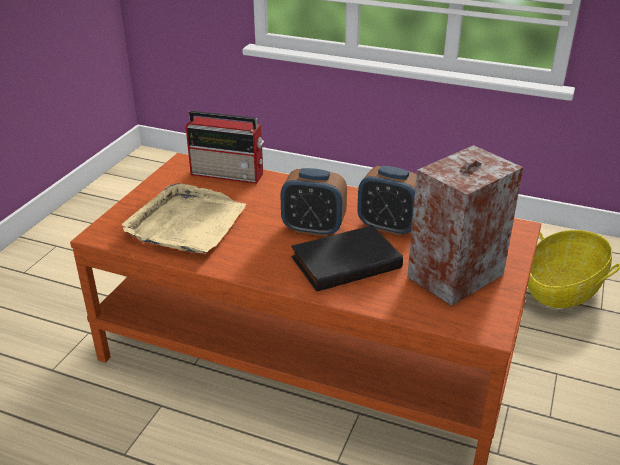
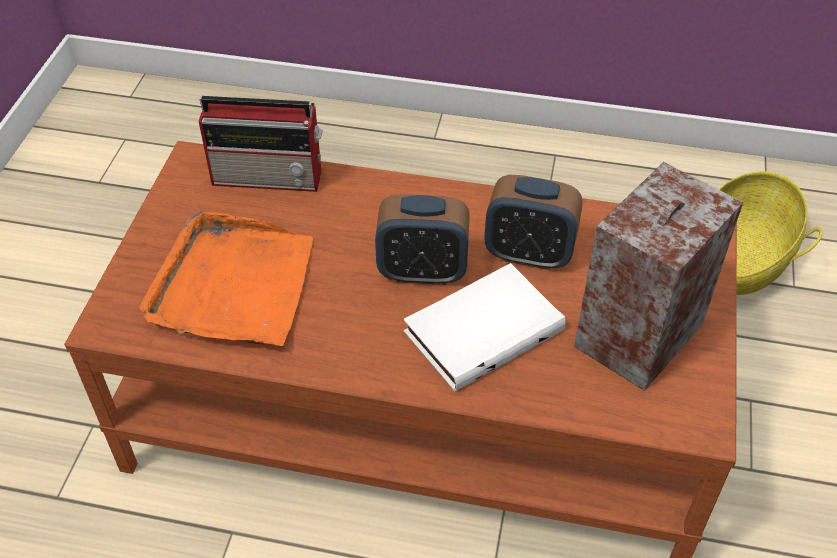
camera: 10 degrees left, 15 degrees up
(187, 223) = (233, 285): beige tray -> orange tray
(345, 261) = (482, 329): black book -> white book

